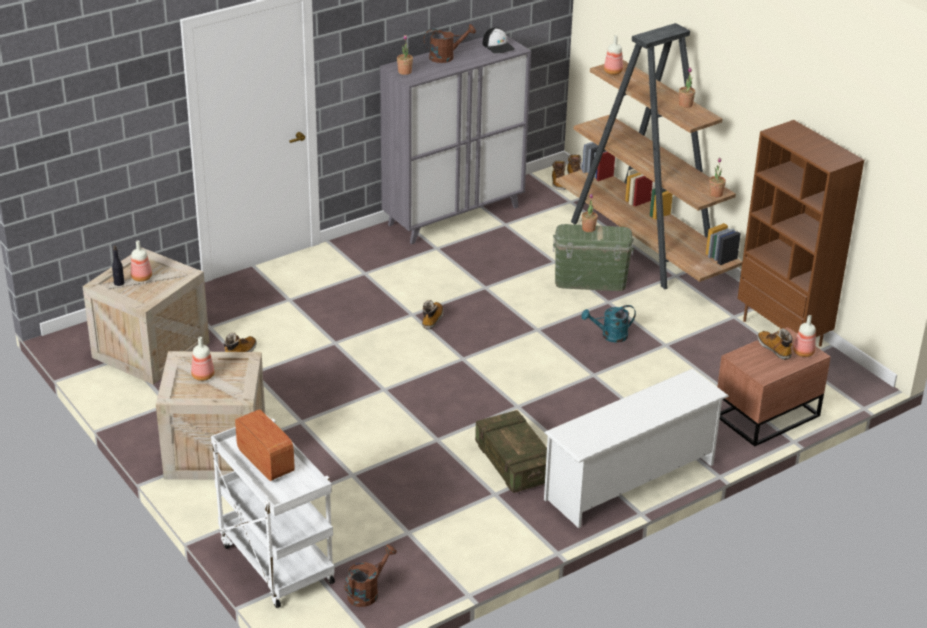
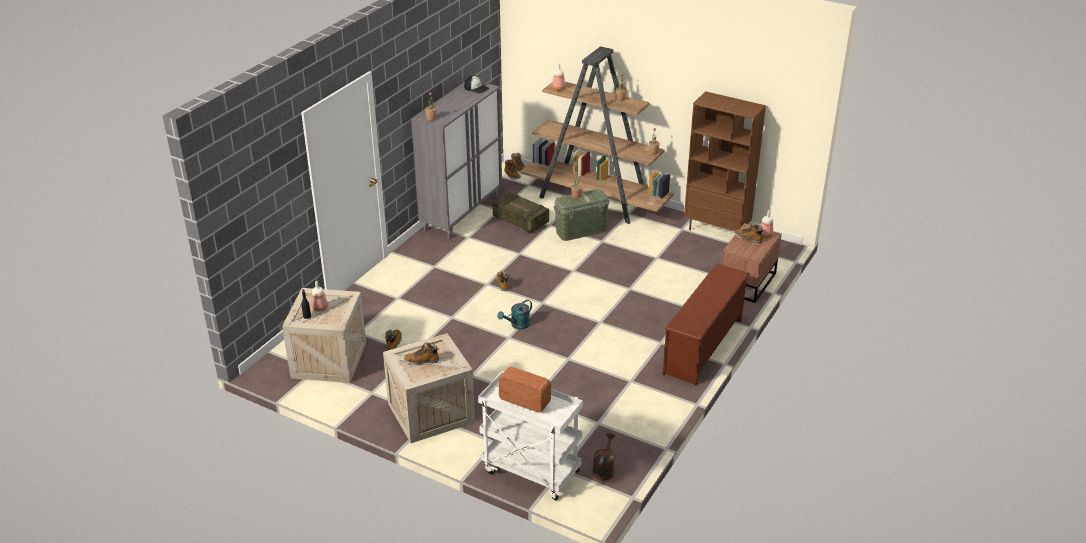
camera: 25 degrees left, 0 degrees up
(203, 376) = (422, 361): bottle -> boot
(446, 57) = (449, 102): brown watering can -> none
(514, 464) = (627, 358): crate -> crate (520, 220)
(609, 336) = (620, 262): turquoise watering can -> turquoise watering can (517, 325)
(631, 482) = (704, 347): white shoe rack -> brown shoe rack

